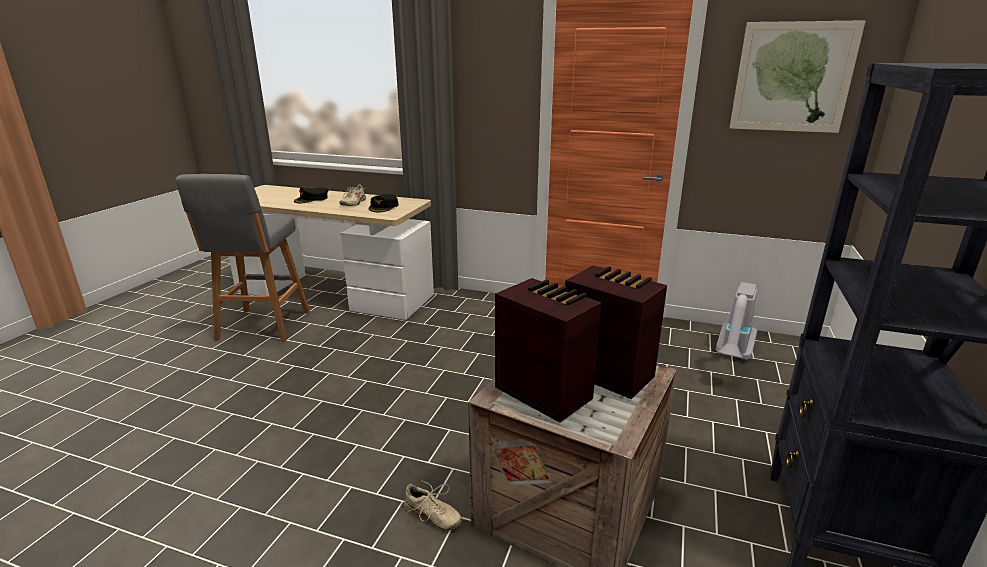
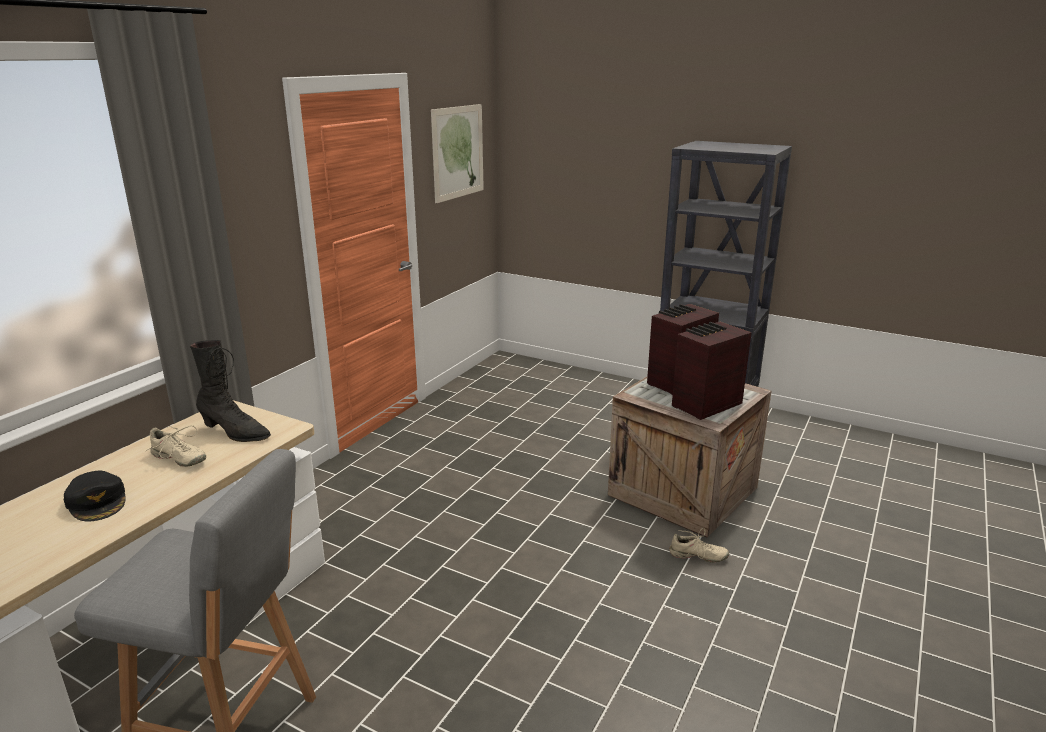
camera: 80 degrees left, 0 degrees up
(383, 207) = (235, 433): black cap -> black boot
(432, 516) = (698, 556): beige shoe -> beige shoe turned 60 degrees clockwise
(732, 357) = (510, 388): vacuum cleaner -> none

